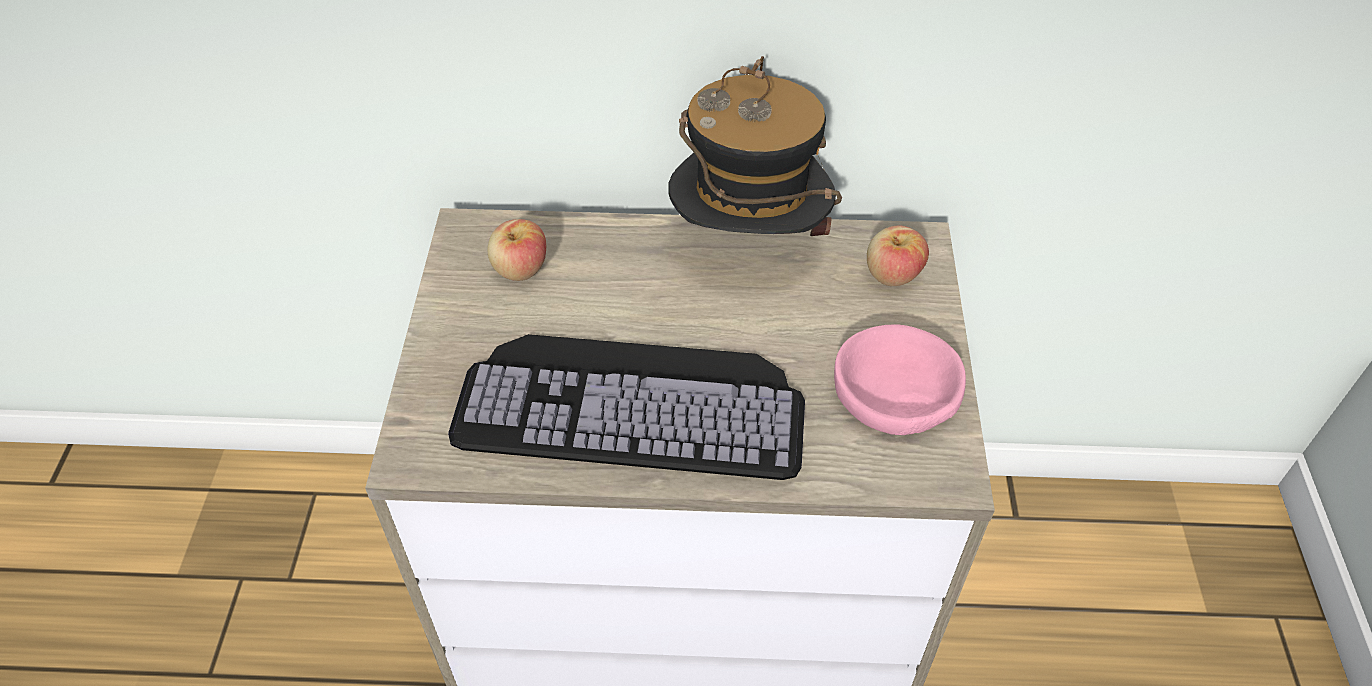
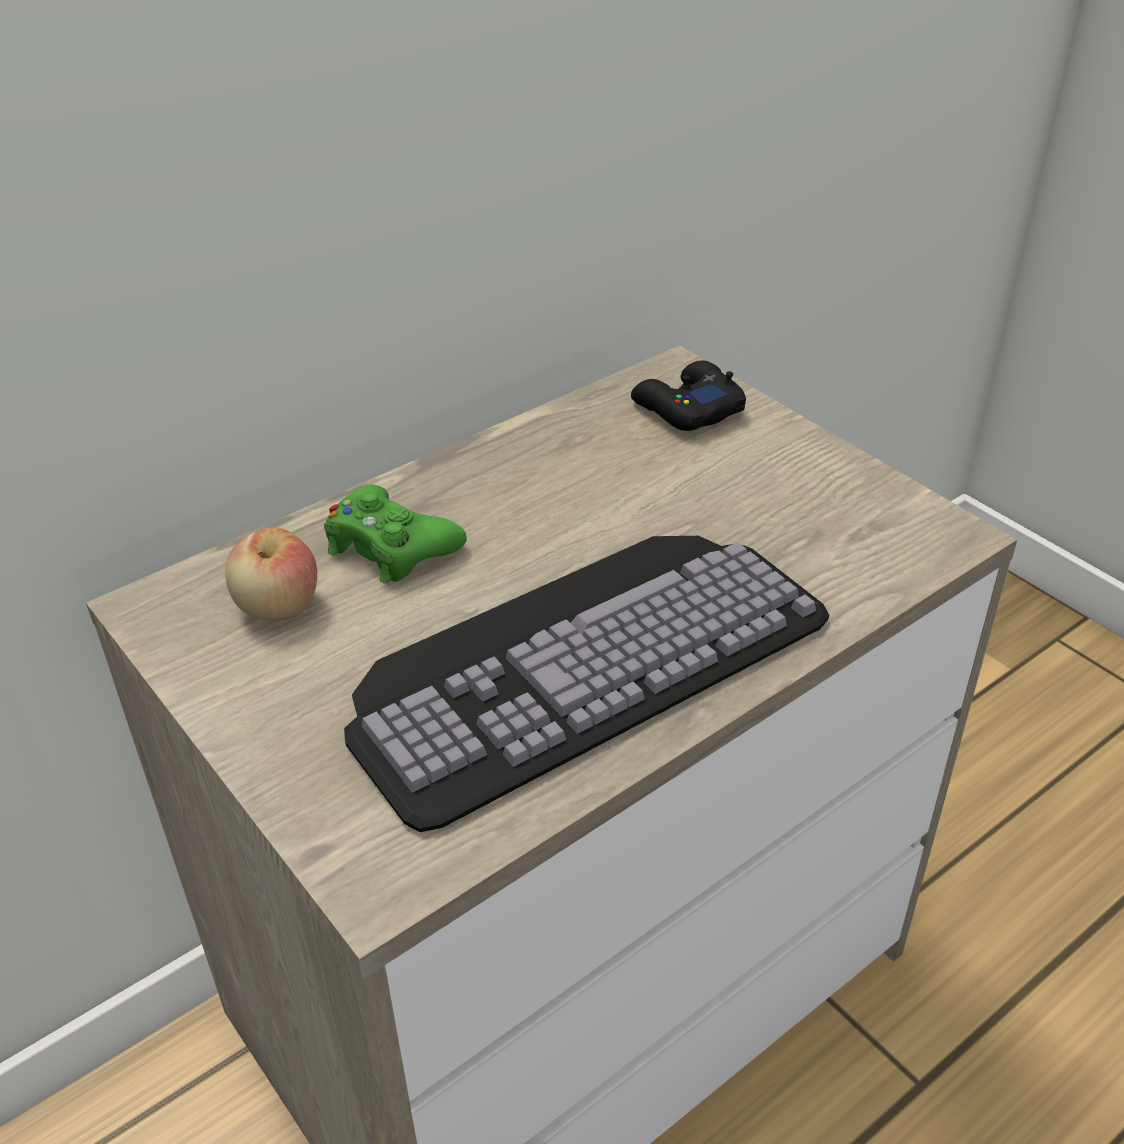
camera: 40 degrees left, 10 degrees down
(612, 267) = (390, 547): none -> green game controller
(748, 249) = (521, 456): hat -> none
(892, 275) = (686, 408): apple -> black game controller
(895, 392) = (816, 497): pink bowl -> none

